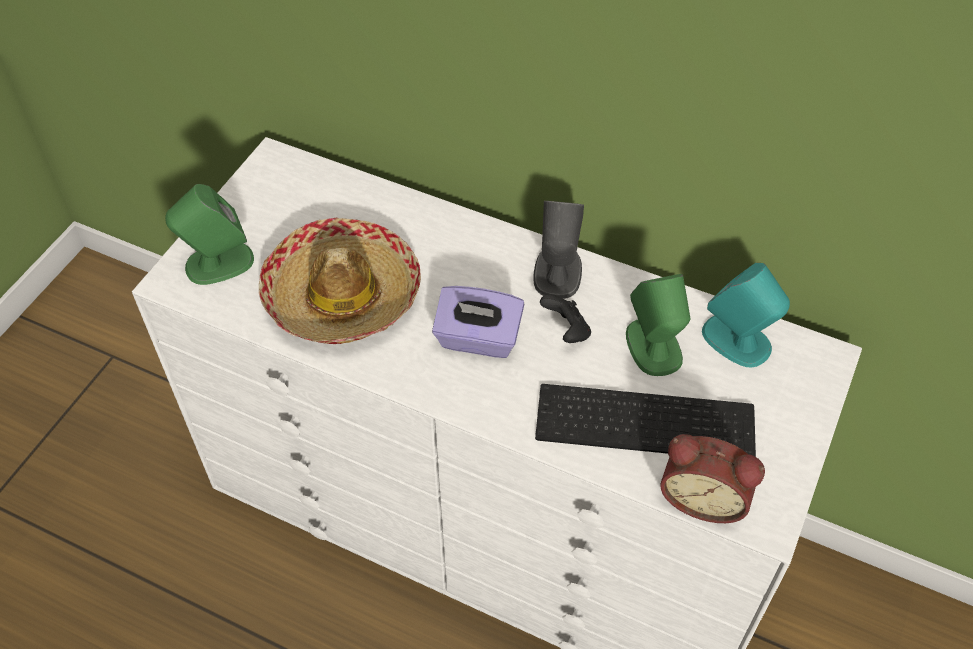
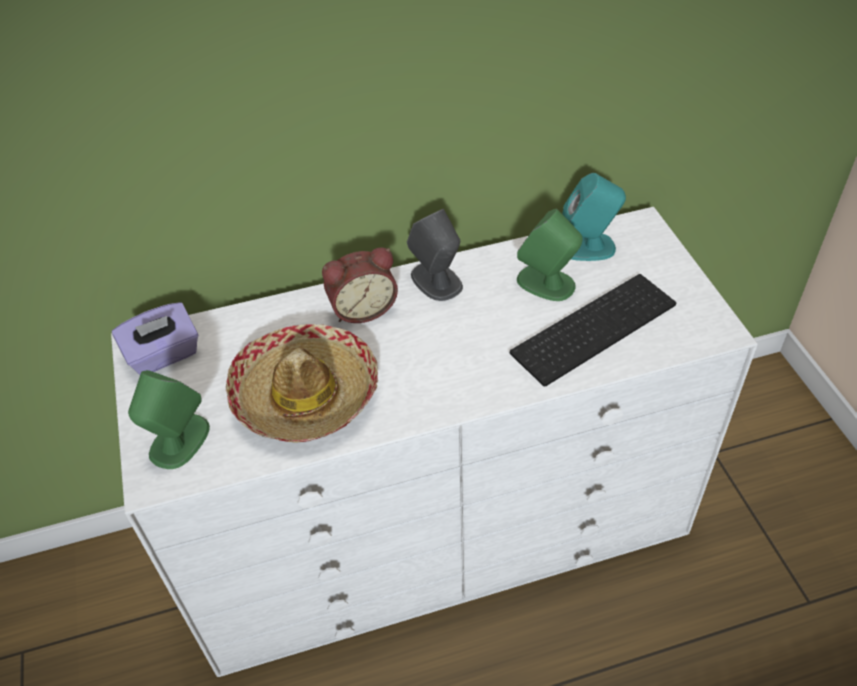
camera: 40 degrees left, 5 degrees down
(478, 339) = (435, 355): purple tissue box -> purple tissue box (164, 355)
(566, 331) = (484, 310): black game controller -> none
(703, 496) = (674, 343): alarm clock -> alarm clock (362, 308)

